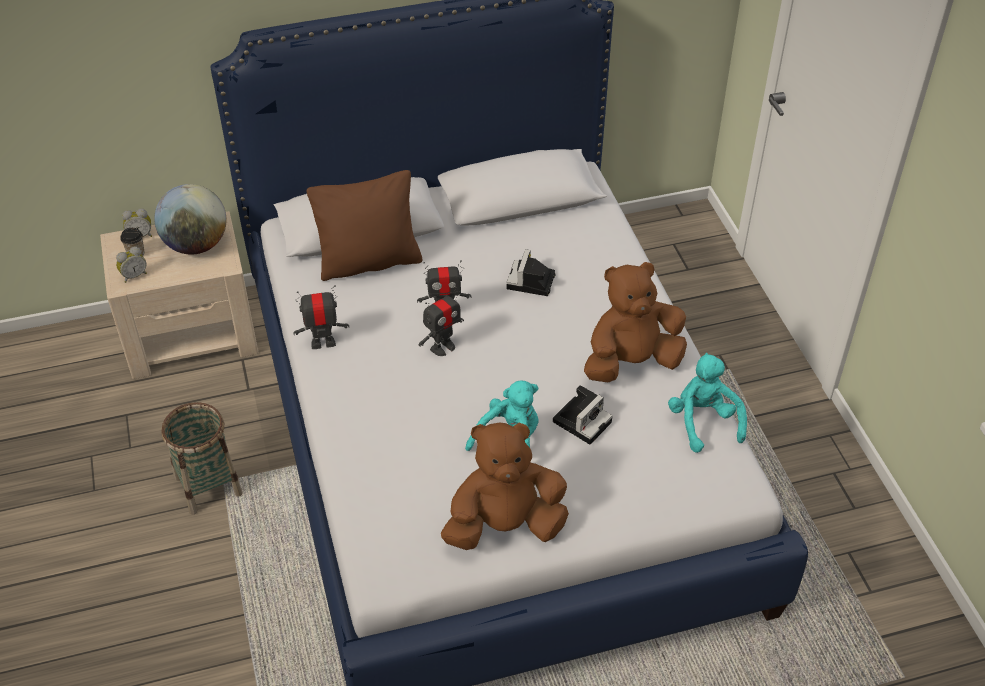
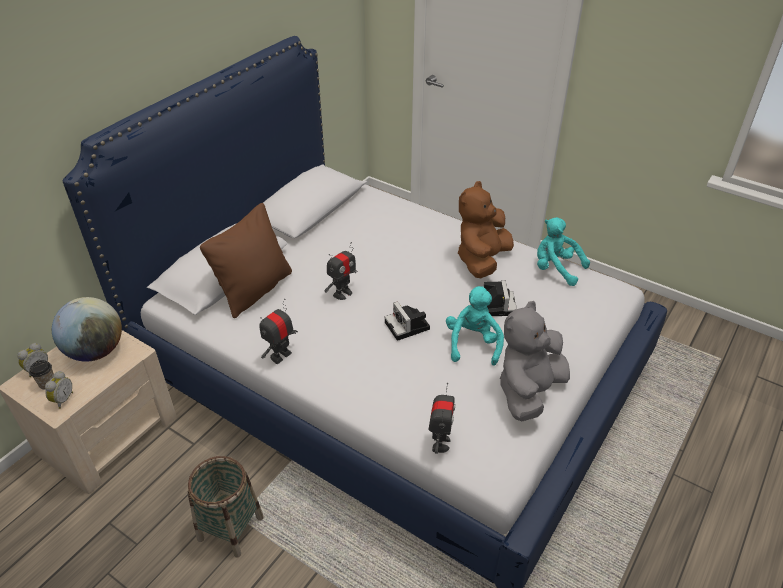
camera: 40 degrees left, 5 degrees down
(442, 347) = (365, 313): toy robot -> toy robot (440, 443)
(505, 526) = (528, 391): brown plush toy -> grey plush toy
(531, 283) = (374, 249): camera -> camera (408, 326)

